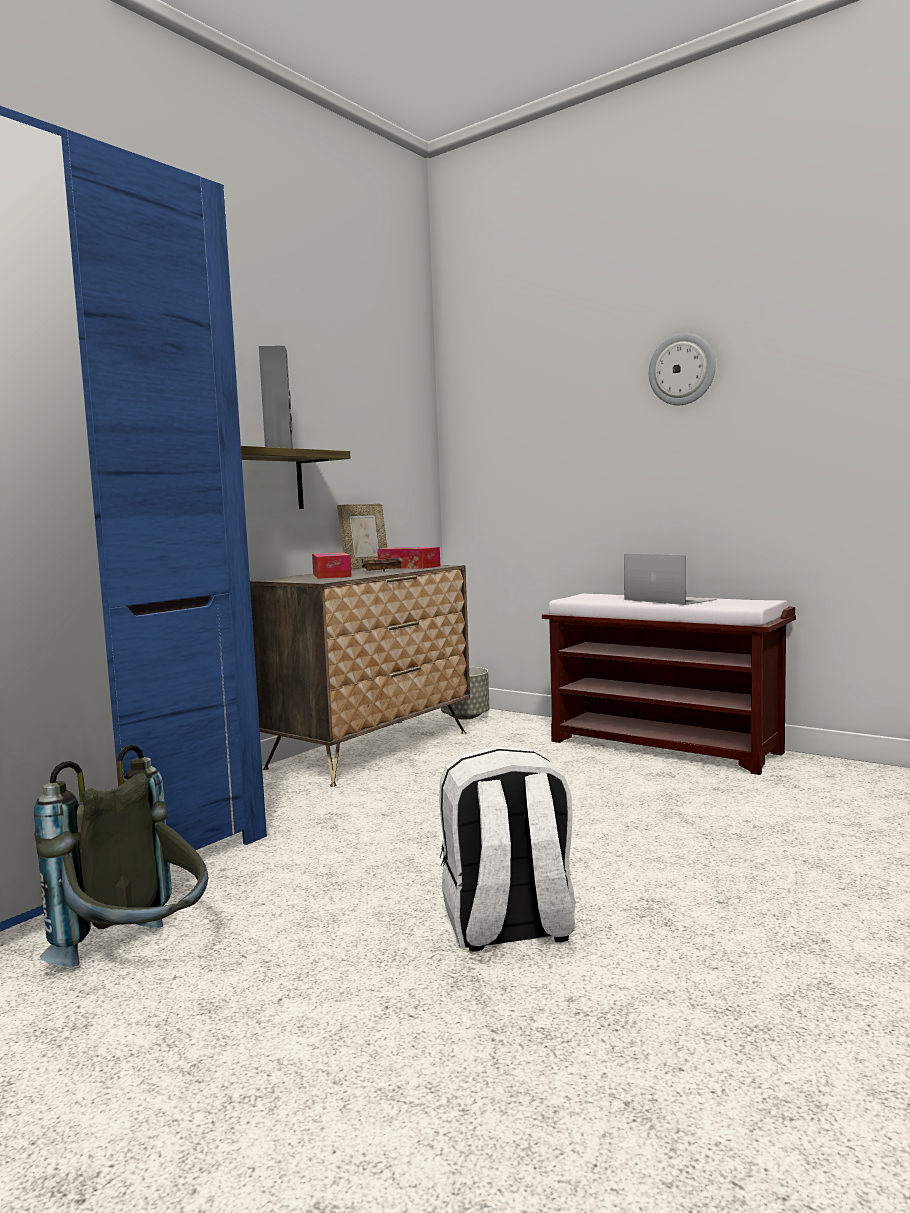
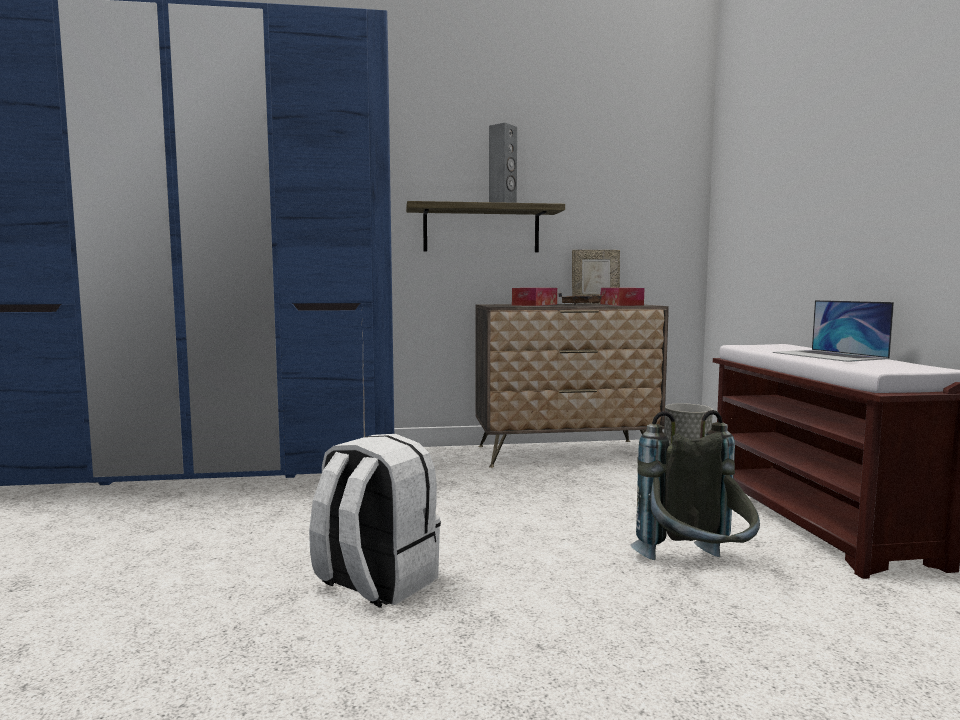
camera: 45 degrees right, 0 degrees up
(139, 958) = (223, 514): grey backpack -> grey backpack (697, 572)
(669, 600) = (829, 355): laptop -> laptop turned 150 degrees clockwise
(682, 369) = (897, 83): wall clock -> none

